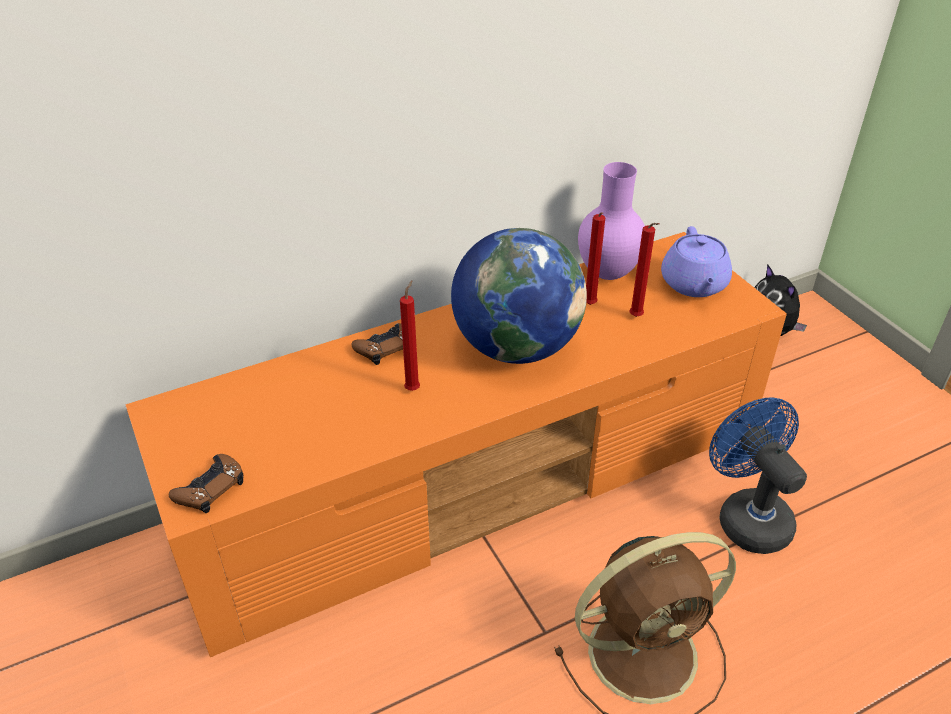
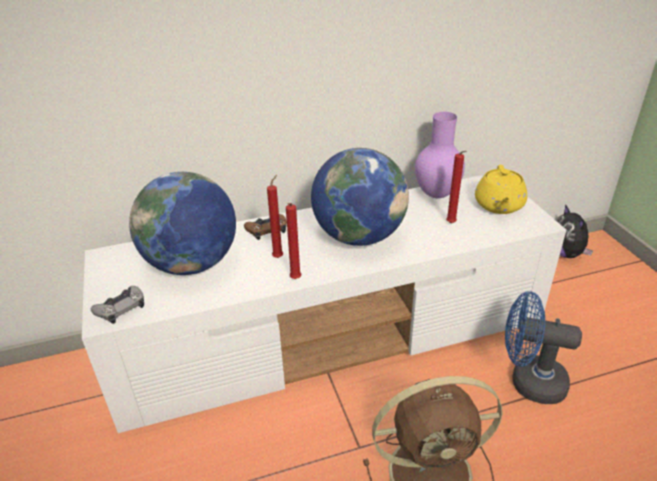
camera: 10 degrees right, 5 degrees down
(210, 488) = (121, 308): brown game controller -> grey game controller
(292, 411) = (192, 264): none -> globe
(478, 480) = (332, 335): orange tv stand -> white tv stand
(589, 306) = (418, 214): red candle -> red candle (295, 280)
(694, 284) = (499, 206): purple teapot -> yellow teapot
(747, 516) = (528, 381): blue fan -> blue fan turned 60 degrees counterclockwise

